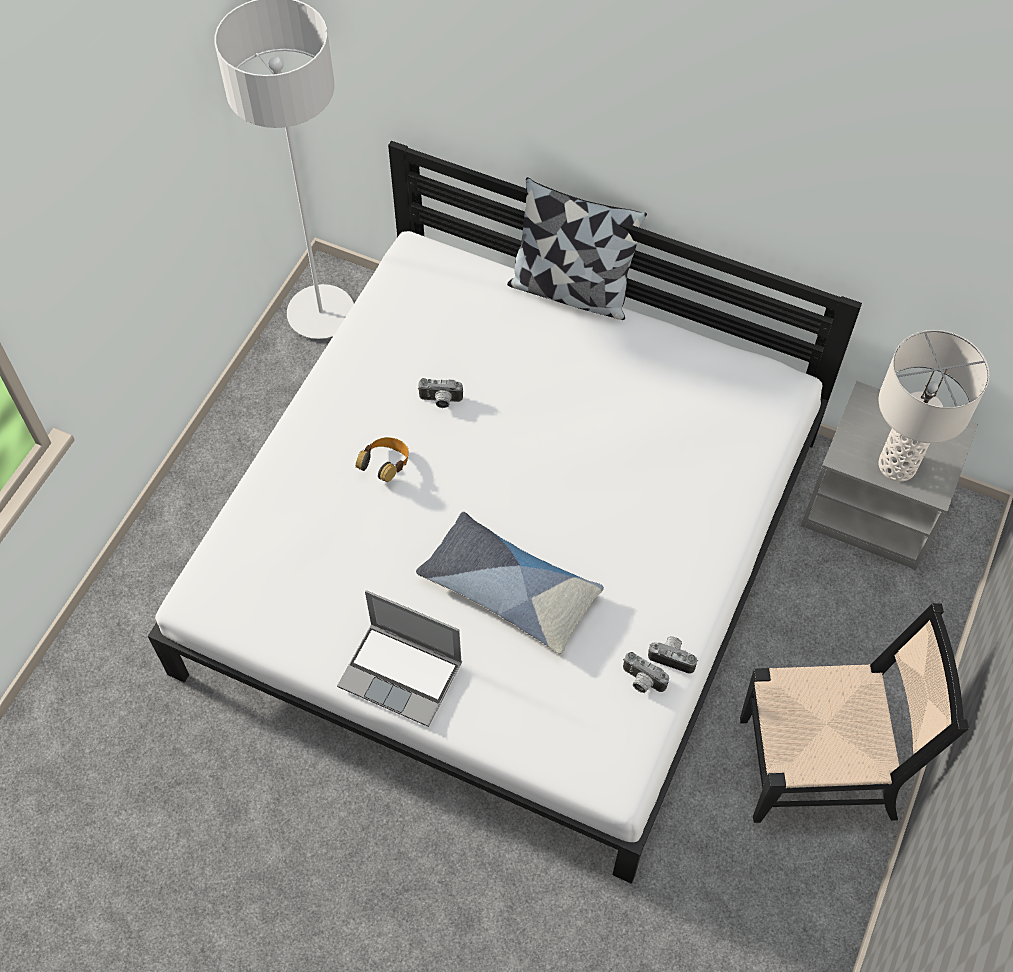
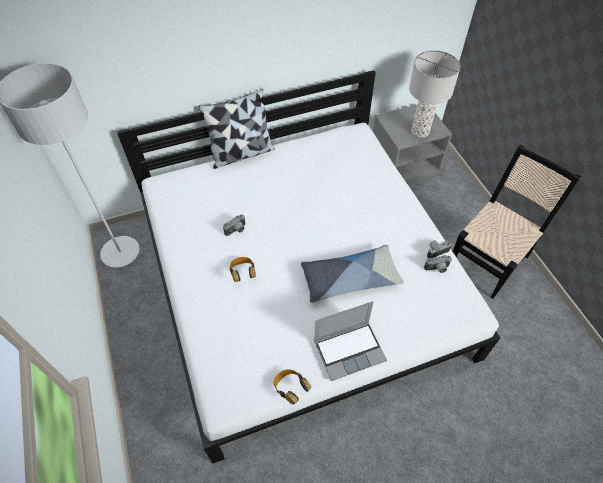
camera: 45 degrees left, 5 degrees down
(287, 653) = (290, 388): none -> headphones

